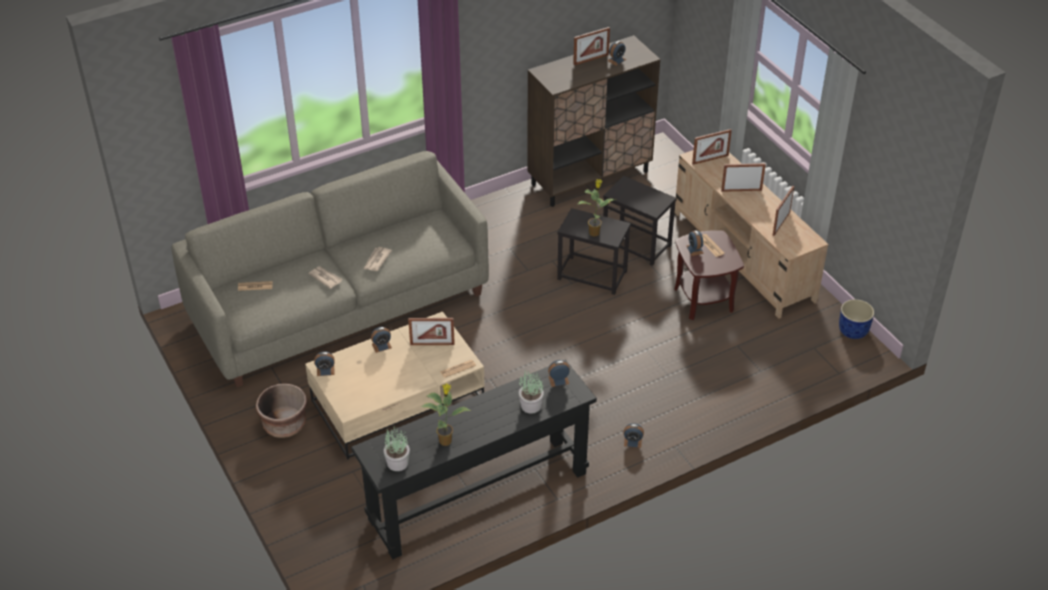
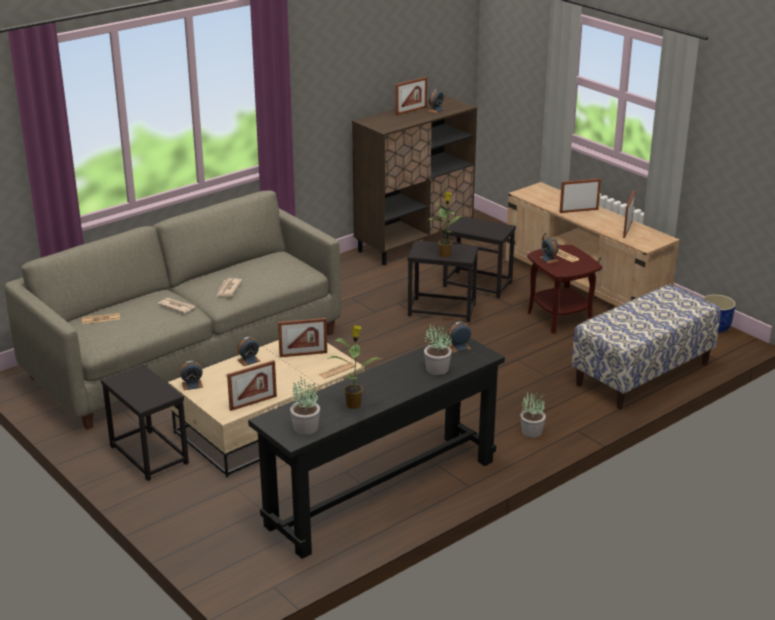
camera: 10 degrees left, 15 degrees down
(284, 424) = (148, 455): brown planter -> black side table
(632, 441) = (532, 431): alarm clock -> potted plant
(710, 159) = (539, 193): picture frame -> picture frame (253, 403)
(760, 384) = (642, 374): none -> bench

